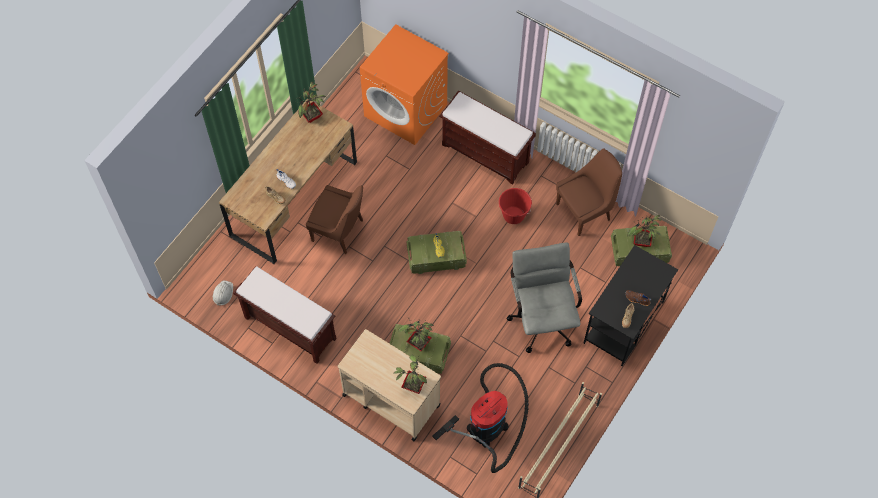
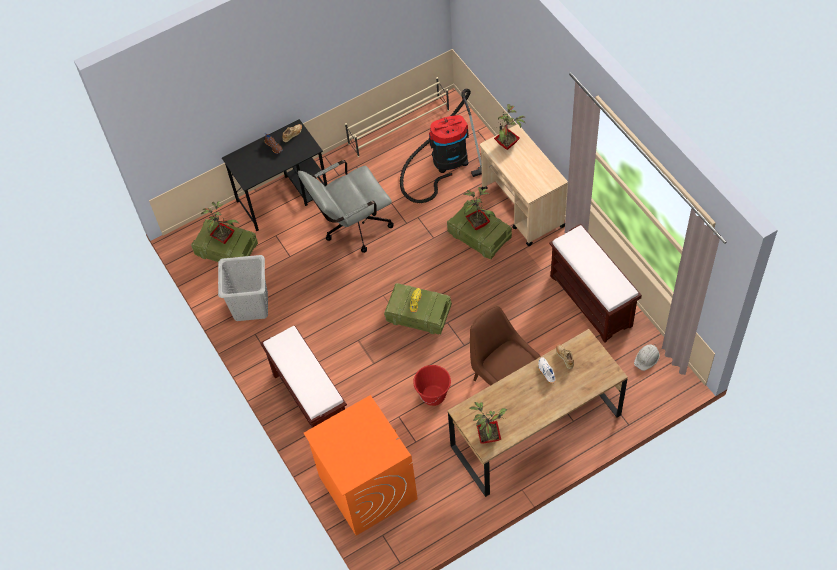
camera: 150 degrees left, 5 degrees down
(513, 215) = (321, 327): red bucket -> red bucket (433, 395)
(541, 317) = (351, 227): grey office chair -> grey office chair turned 45 degrees clockwise
(585, 211) = (250, 305): brown chair -> grey laundry basket

